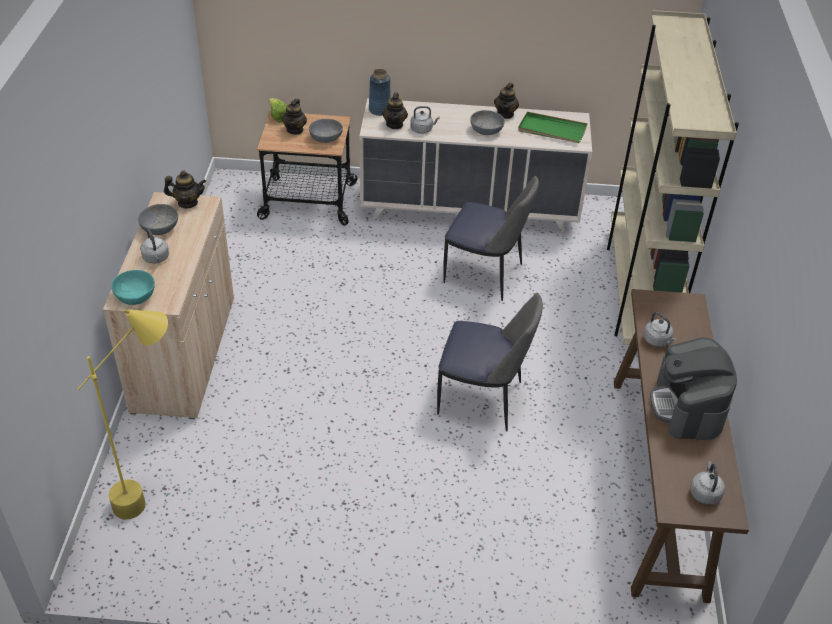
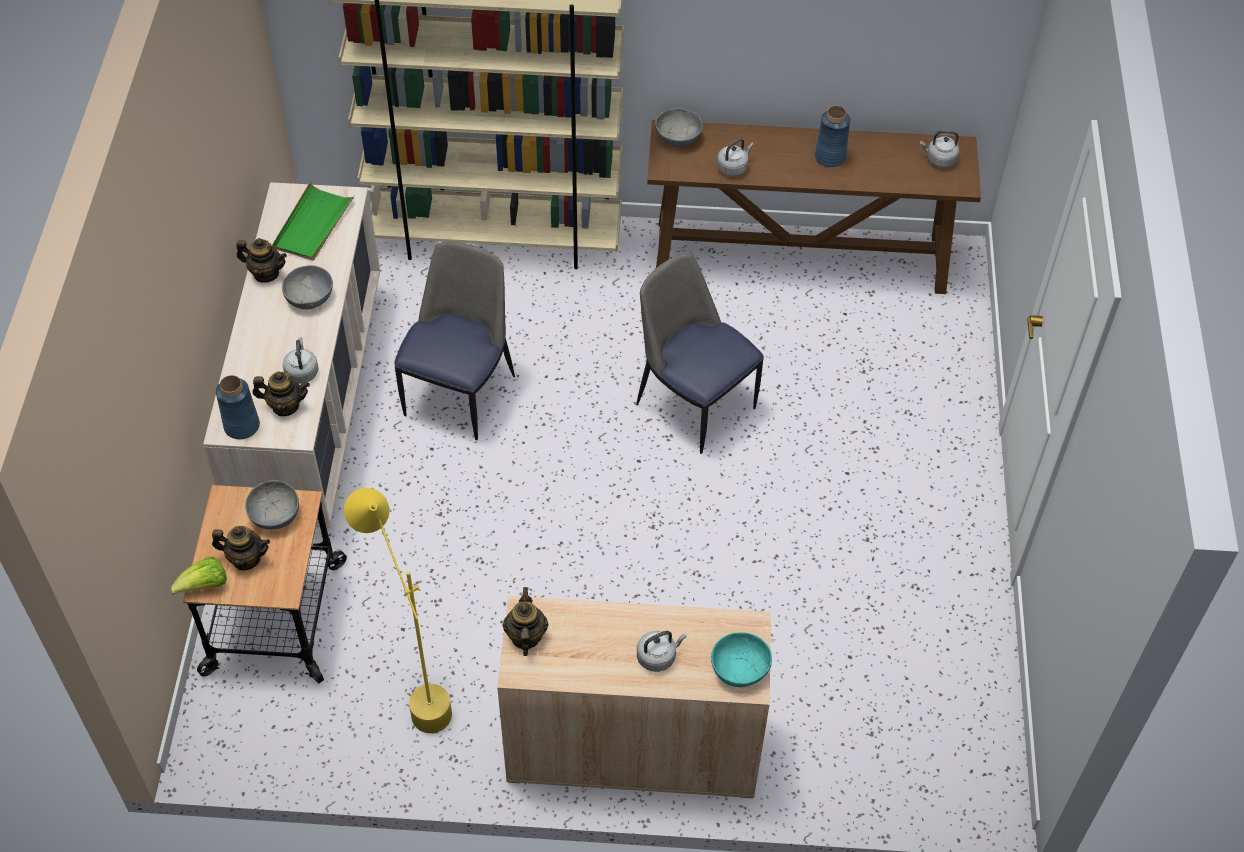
camera: 90 degrees left, 10 degrees up
(154, 494) = (881, 743): yellow floor lamp -> yellow floor lamp (414, 689)
(159, 228) = (588, 664): grey bowl -> grey bowl (678, 138)
(482, 399) = (693, 403): chair -> chair turned 60 degrees counterclockwise
(688, 407) = (830, 157): coffee machine -> blue vase

